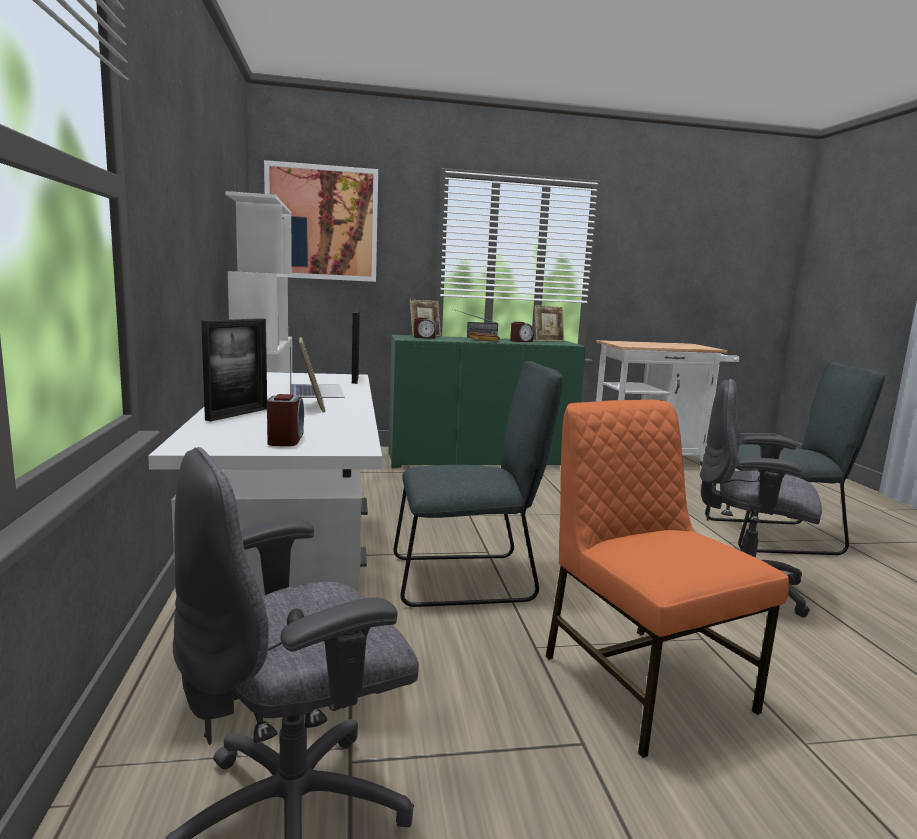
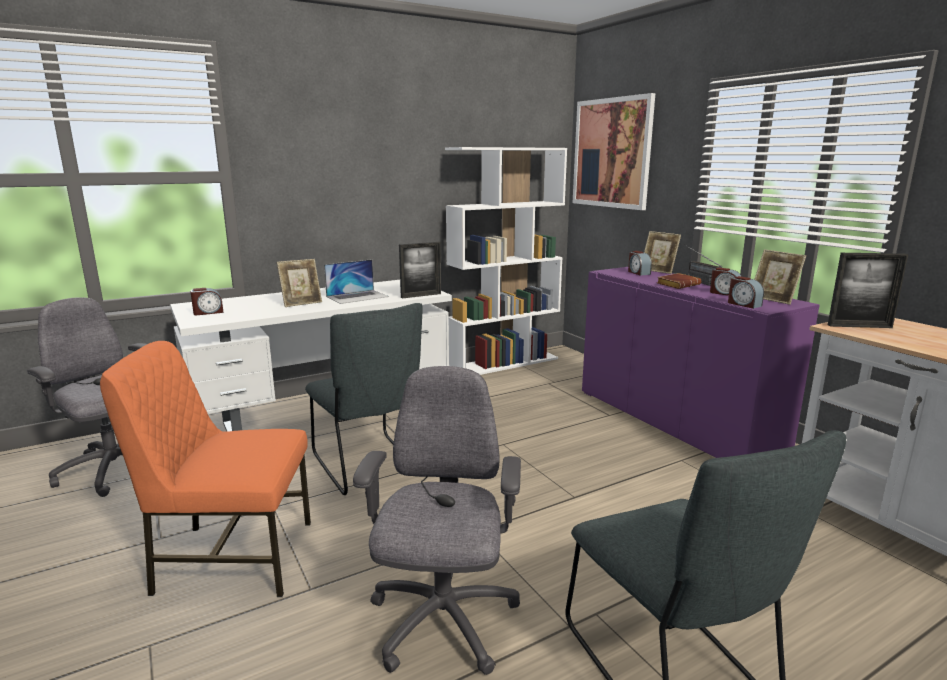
camera: 70 degrees right, 5 degrees up
(237, 414) = (266, 298): picture frame -> picture frame (859, 326)
(479, 460) = (675, 421): green cabinet -> purple cabinet
(556, 344) = (743, 304): none -> alarm clock
(642, 681) = (232, 557): orange chair -> orange chair turned 135 degrees counterclockwise

